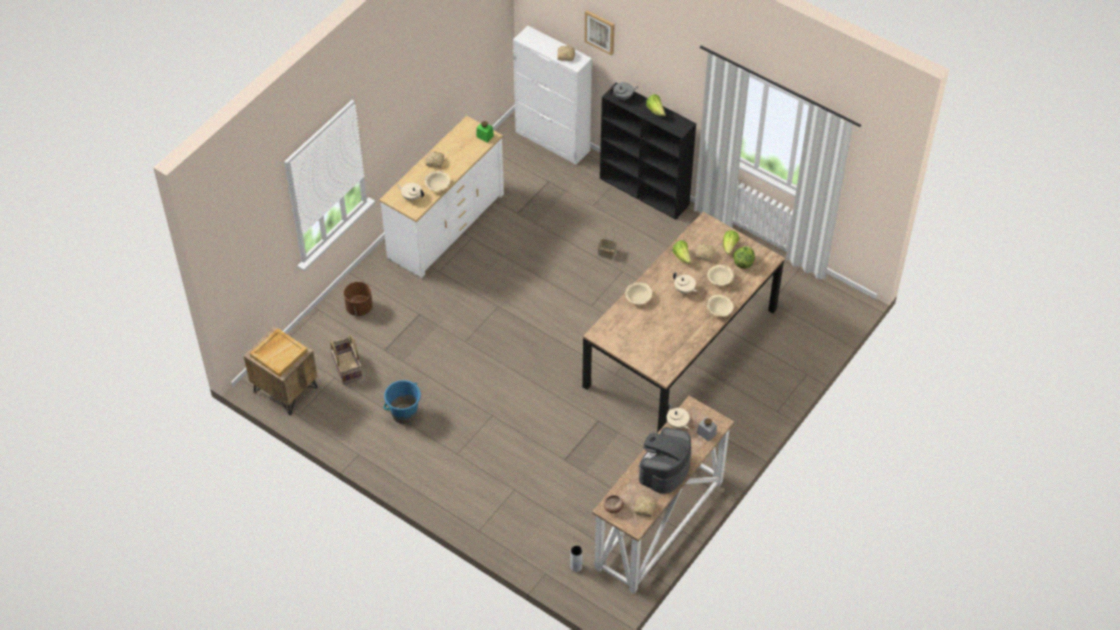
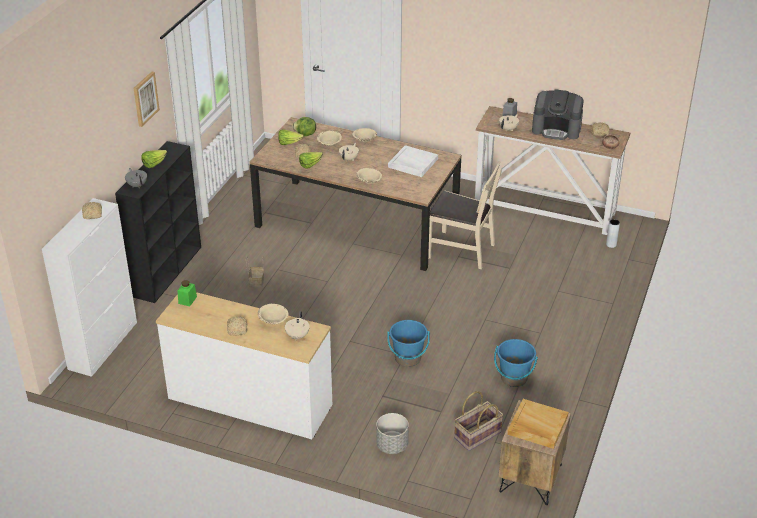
camera: 105 degrees left, 15 degrees down
(359, 308) = (392, 446): brown planter -> grey planter
(459, 342) = (408, 358): none -> blue bucket
(600, 32) = (87, 157): picture -> picture (145, 98)
(608, 425) = (460, 250): none -> beige chair
(661, 341) = (412, 163): none -> white tray

